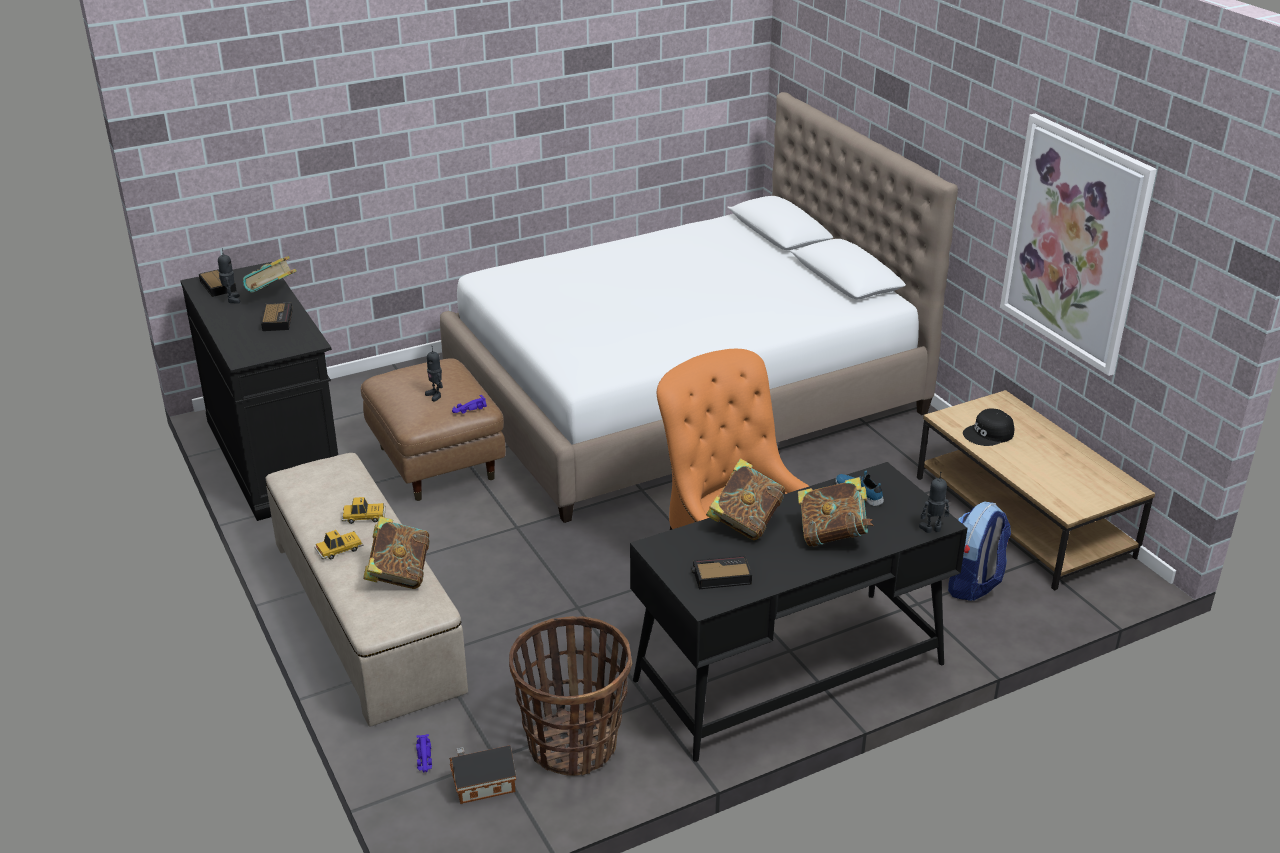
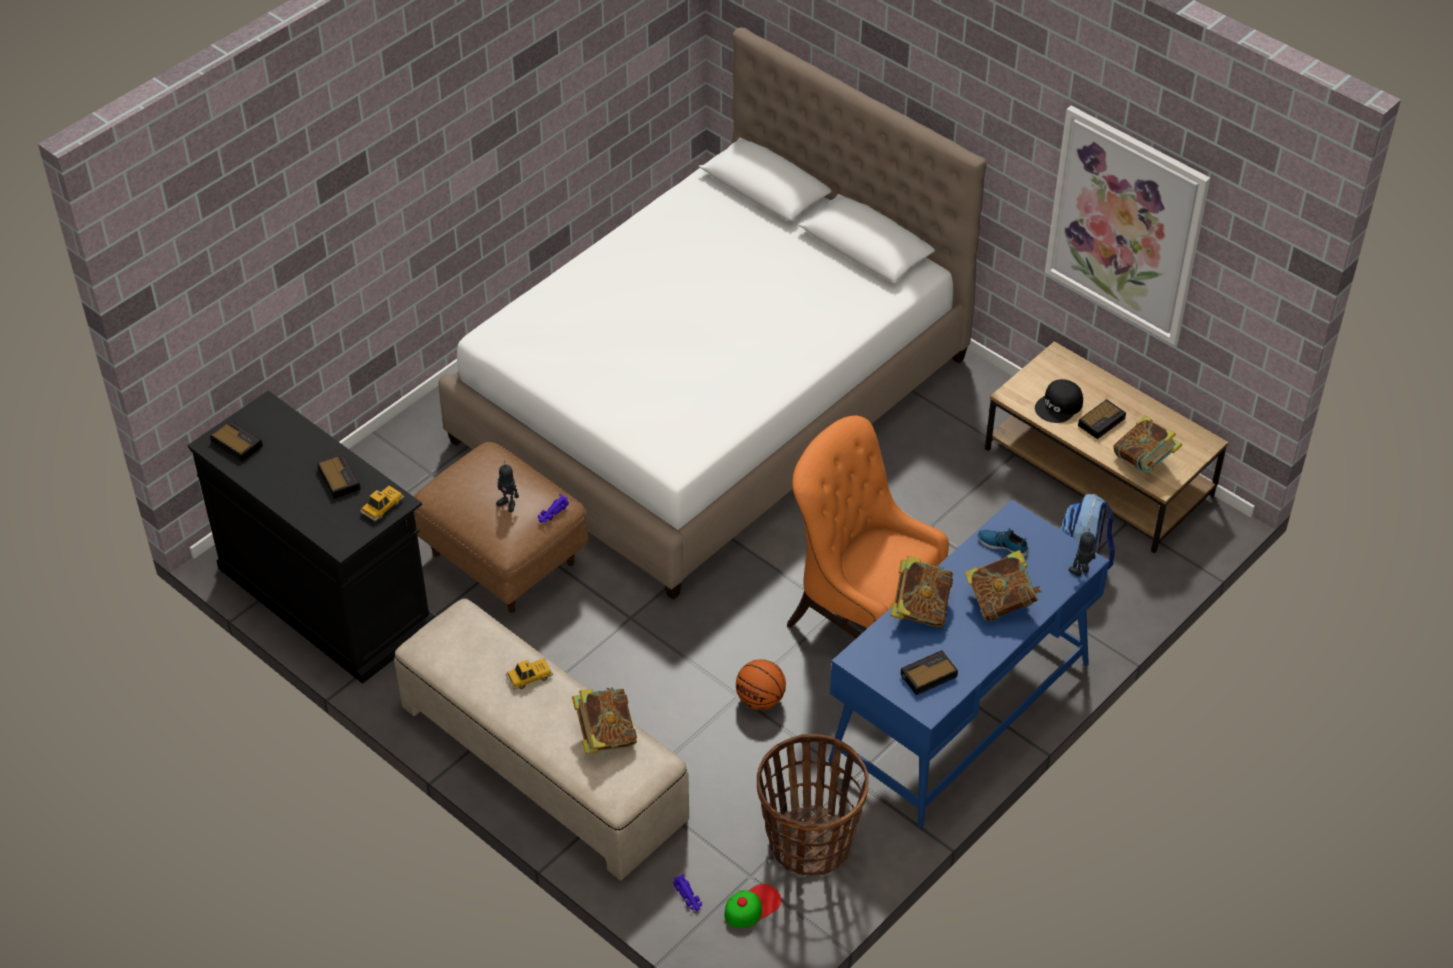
camera: 20 degrees left, 15 degrees up
(231, 300) = (267, 461): toy robot -> none
(272, 295) = (307, 442): book -> book (1144, 462)
(339, 549) = (530, 722): toy car -> toy car (382, 506)
(481, 784) = (752, 906): toy house -> cap
(596, 615) = (760, 699): none -> basketball
(788, 671) = (959, 711): black desk -> blue desk
(1027, 453) = (1102, 421): none -> alarm clock

